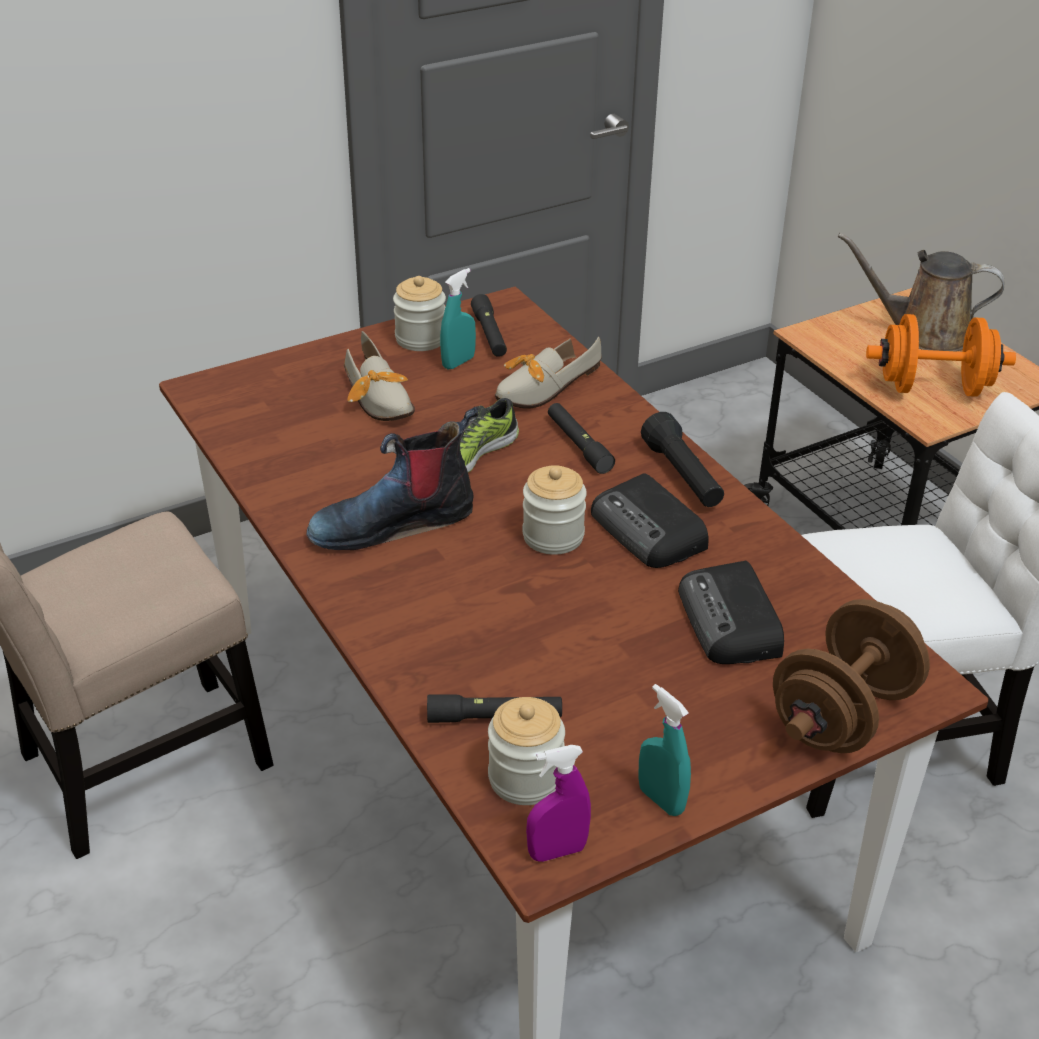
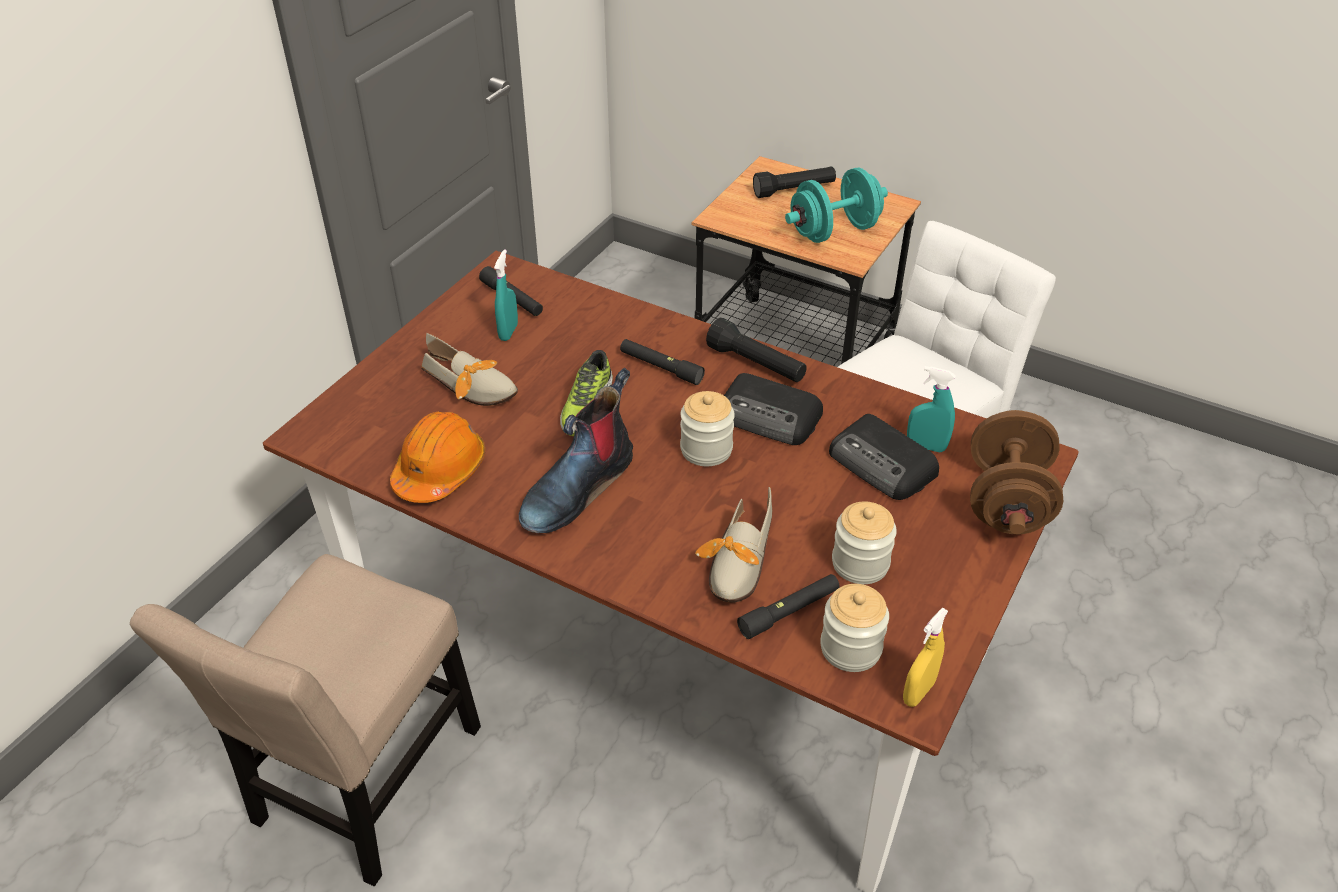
camera: 30 degrees left, 5 degrees up
(283, 460) = (440, 471): none -> orange hard hat
(420, 339) = (459, 322): jar -> jar (860, 563)
(539, 389) = (591, 332): shoe -> shoe (738, 564)
(557, 851) = (918, 692): purple spray bottle -> yellow spray bottle
(661, 800) = (950, 619): turquoise spray bottle -> turquoise spray bottle (926, 446)
(923, 333) = (794, 190): brown watering can -> black flashlight
(933, 388) = (834, 231): orange dumbbell -> turquoise dumbbell

